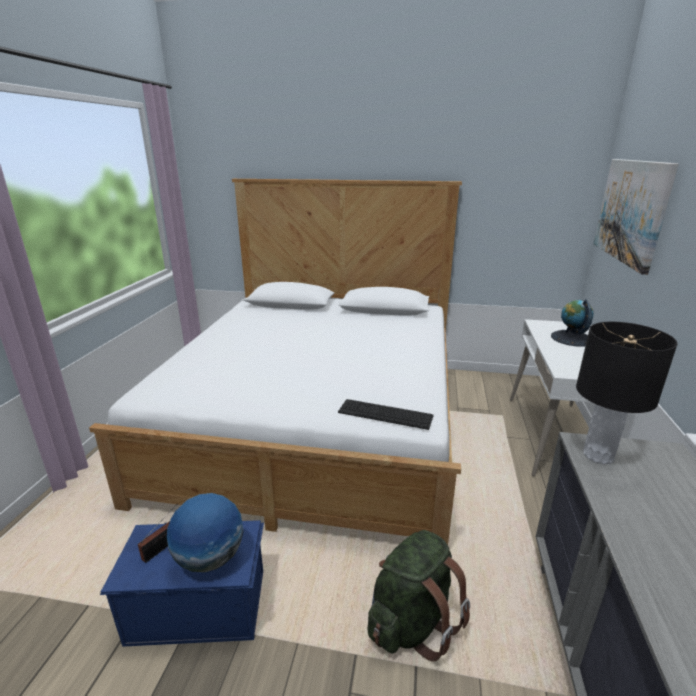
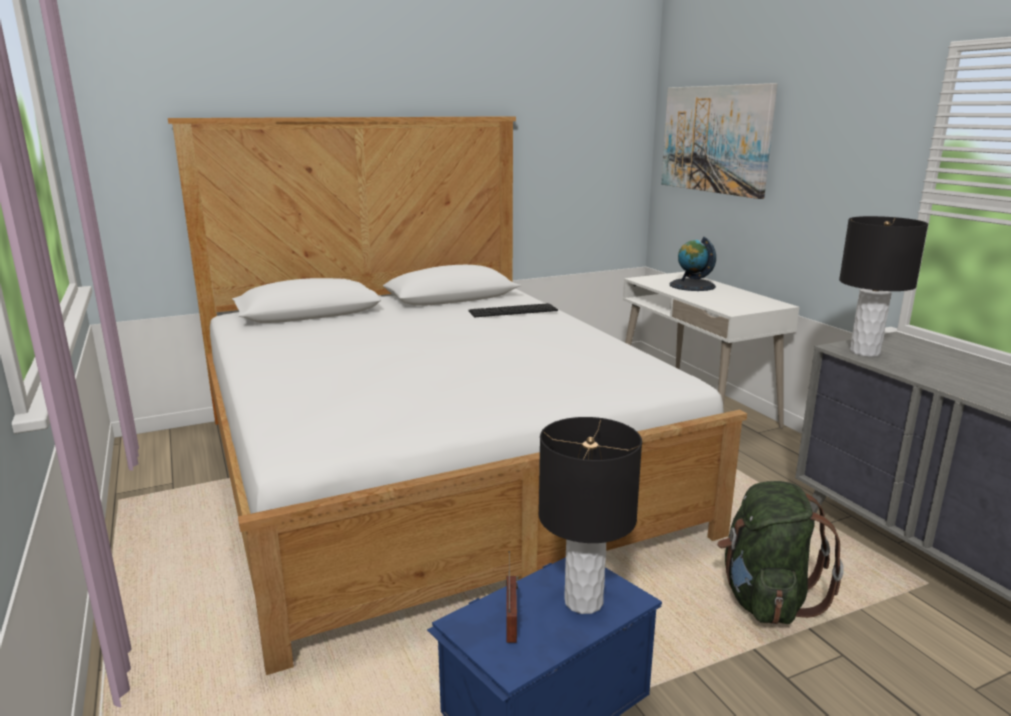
camera: 35 degrees left, 5 degrees down
(210, 557) = (584, 601): globe -> black table lamp
(385, 414) = (637, 382): keyboard -> keyboard (513, 311)

